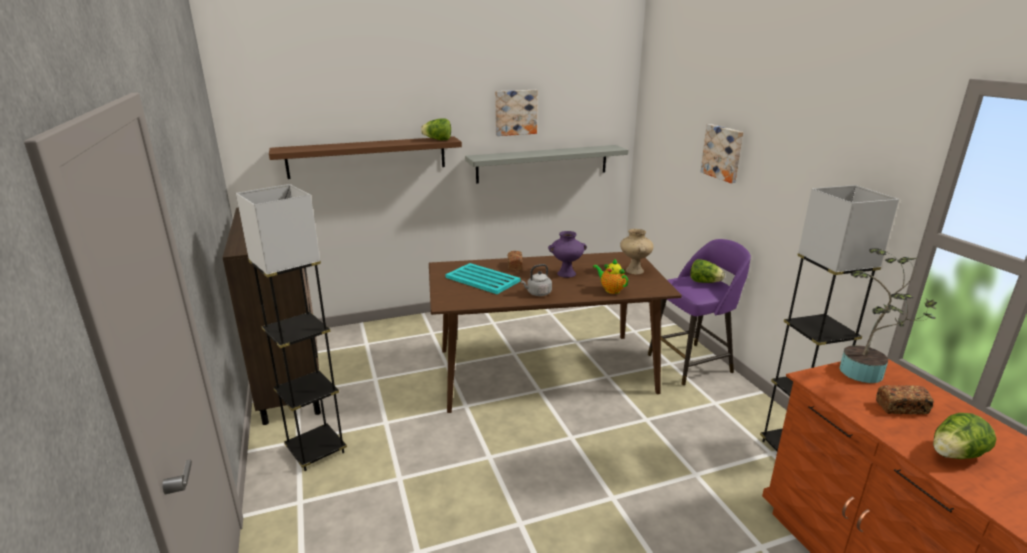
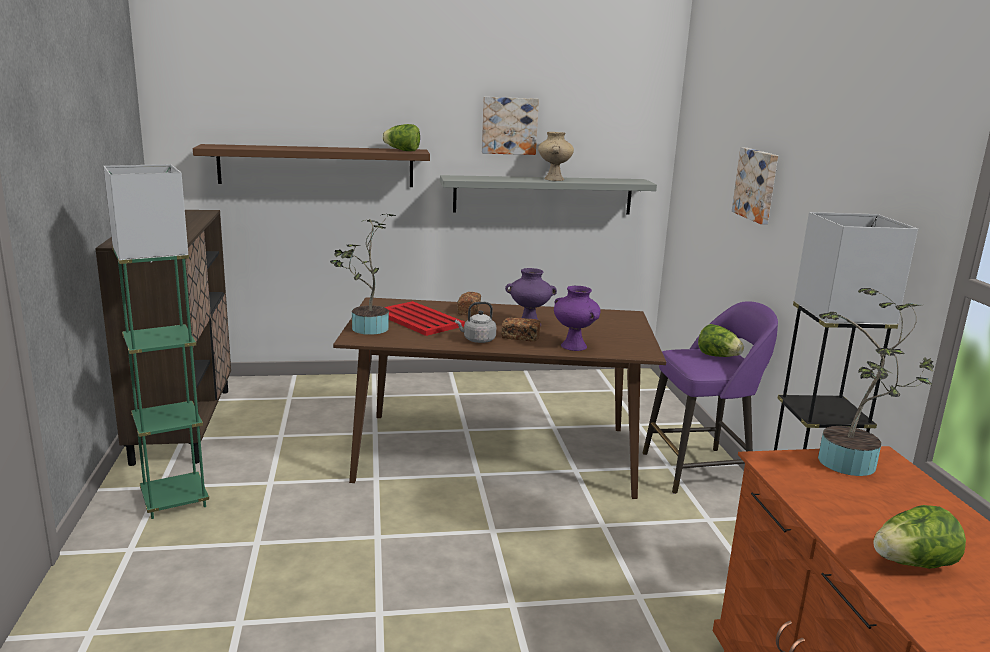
camera: 10 degrees right, 5 degrees down
(316, 451) = (175, 500): grey floor lamp -> green floor lamp
(448, 294) = (366, 329): none -> potted plant
(482, 279) = (418, 319): turquoise tray -> red tray
(611, 290) = (574, 346): teapot -> purple vase
(634, 270) = (620, 330): beige vase -> beige vase (553, 179)
(901, 408) = (874, 506): bread -> bread (520, 337)

